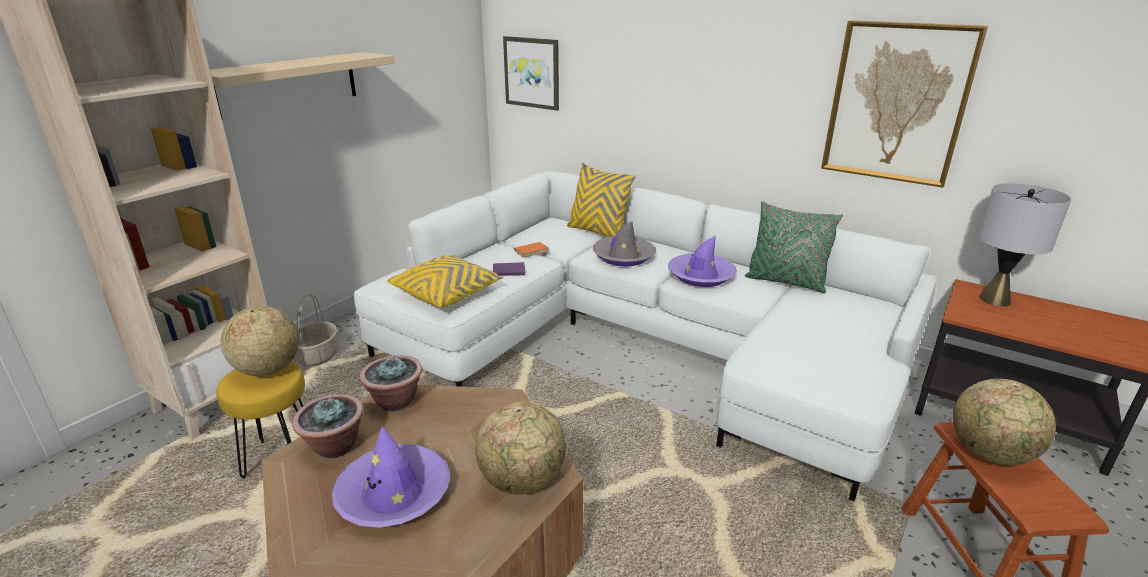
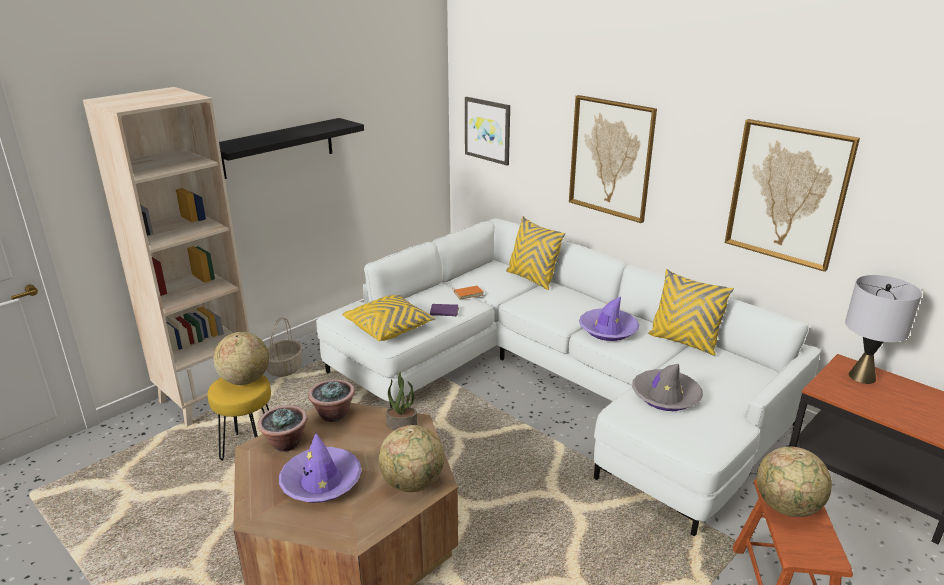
camera: 10 degrees right, 0 degrees up
(288, 84) = (278, 148): beige shelf -> black shelf
(489, 404) = (402, 424): none -> potted plant
(623, 257) = (546, 305): grey hat -> grey hat (665, 396)
(681, 87) = (611, 158): none -> picture
(785, 282) = (683, 342): green pillow -> yellow pillow

